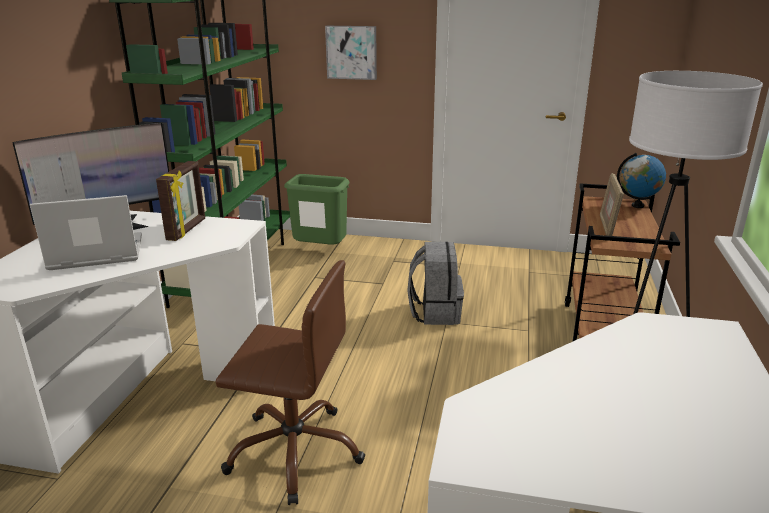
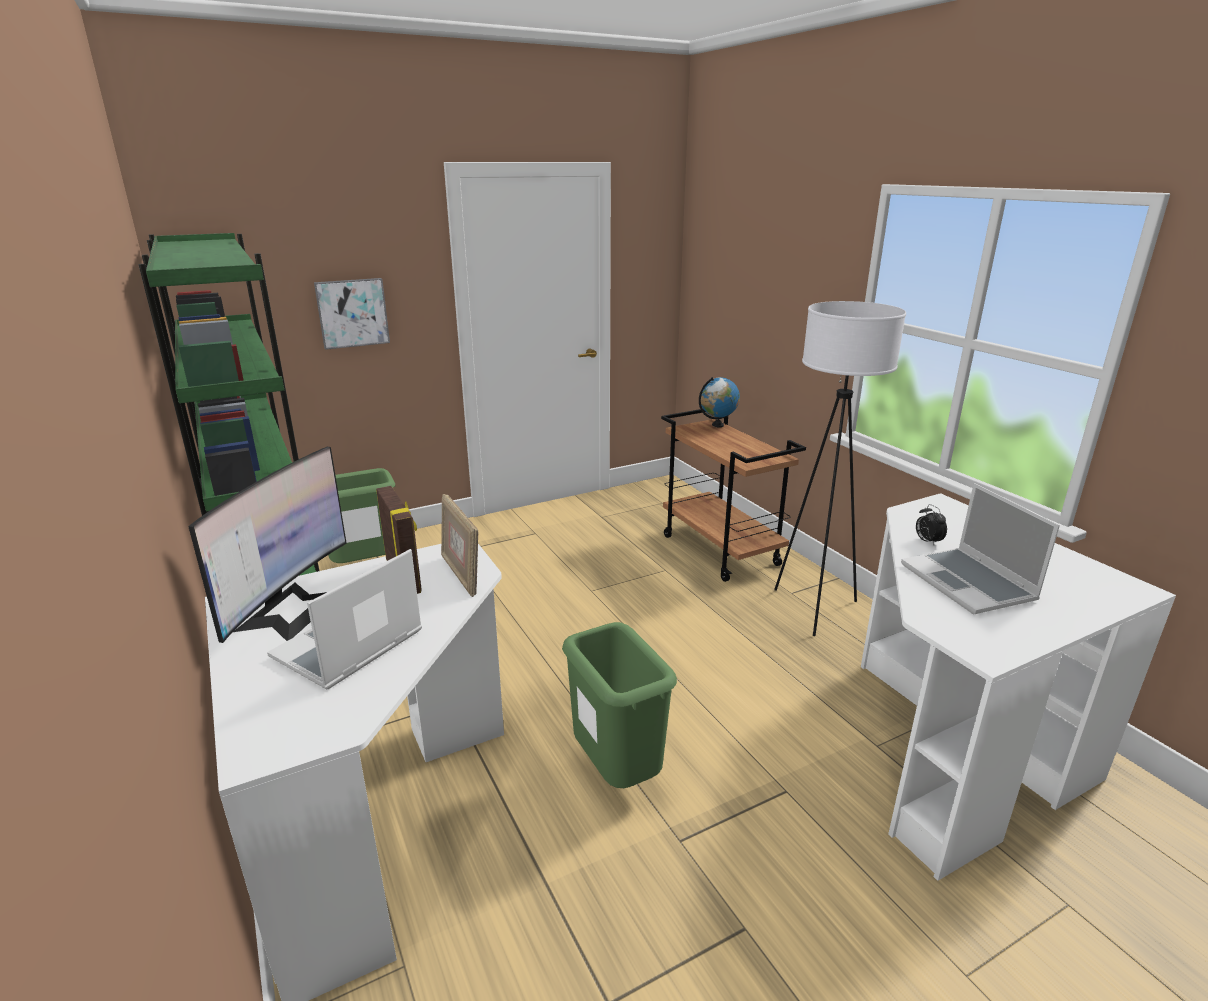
camera: 40 degrees left, 0 degrees up
(295, 451) = (618, 774): brown office chair -> green trash can
(435, 312) = (570, 586): grey backpack -> none
(583, 403) = (969, 583): none -> laptop
(607, 228) = (728, 451): picture frame -> picture frame (461, 575)
(618, 353) = (927, 541): none -> alarm clock

